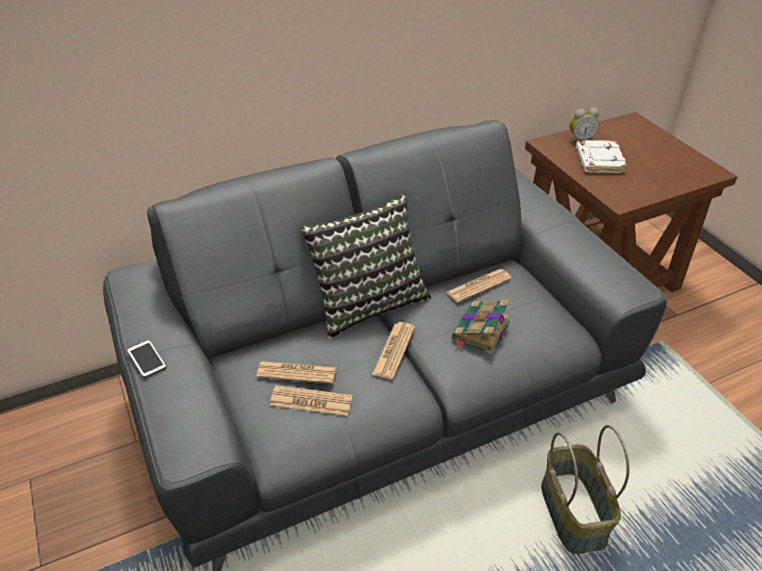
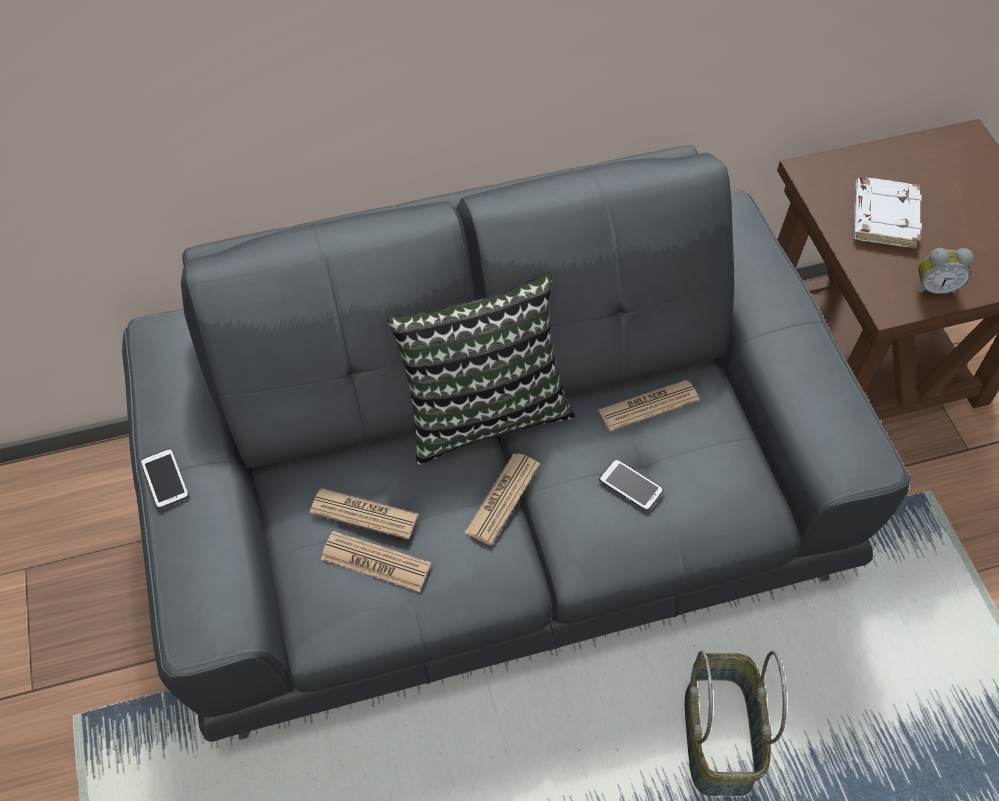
camera: 10 degrees right, 15 degrees up
(480, 332) = (631, 485): book -> phone
(580, 139) = (867, 168): alarm clock -> alarm clock (934, 288)

